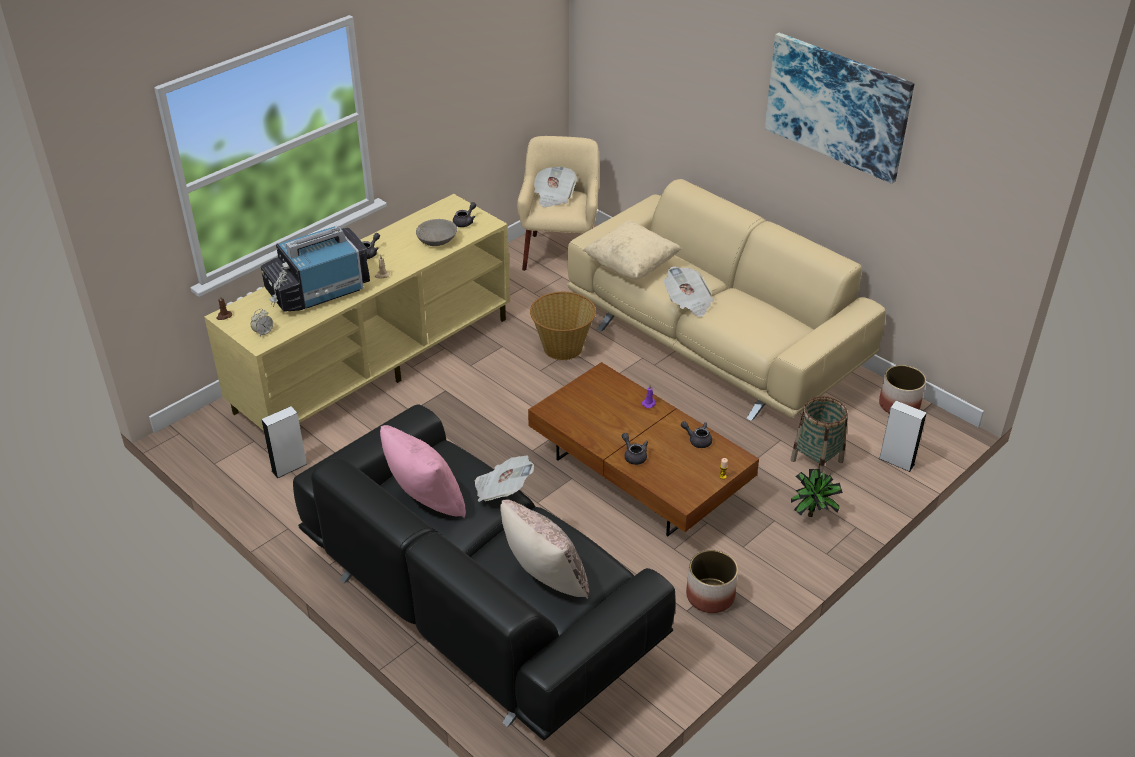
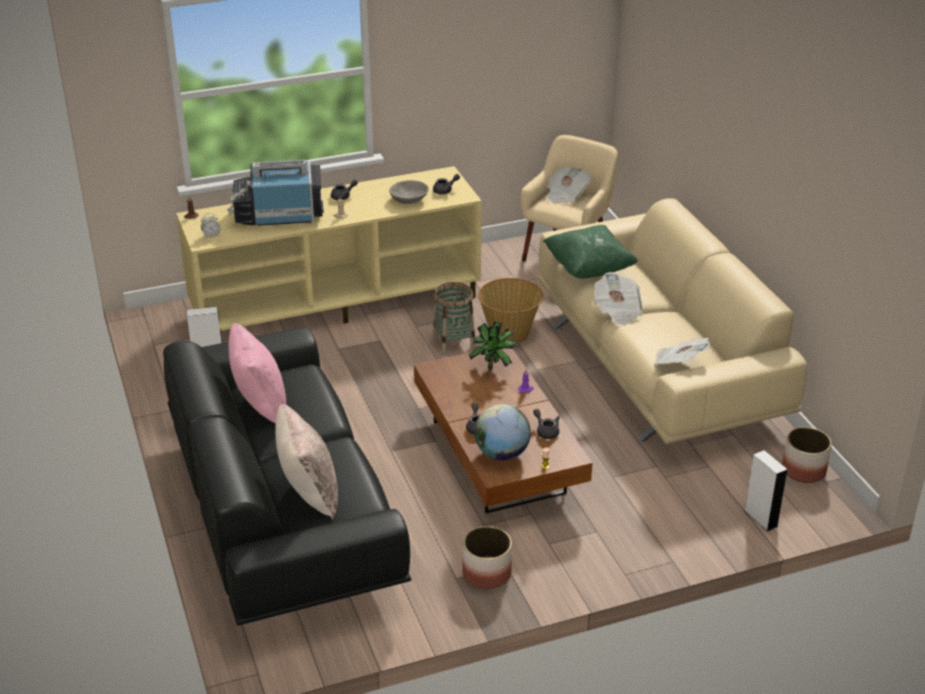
camera: 25 degrees right, 5 degrees down
(502, 490) = (327, 414): newspaper -> newspaper (679, 363)
(631, 266) = (589, 268): beige pillow -> green pillow
(675, 476) = (501, 454): none -> globe
(812, 513) = (638, 537): potted plant -> potted plant (494, 368)
(816, 461) = (678, 494): basket -> basket (454, 344)
(837, 106) = (788, 139): picture -> none

